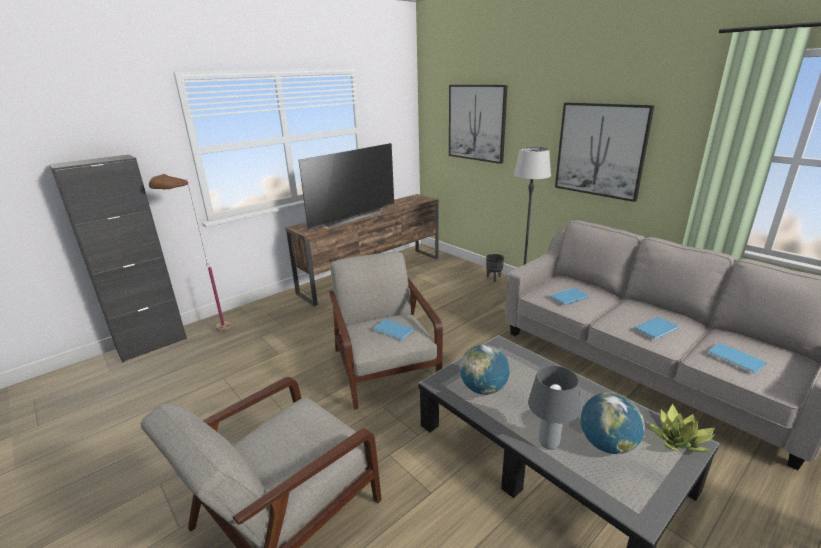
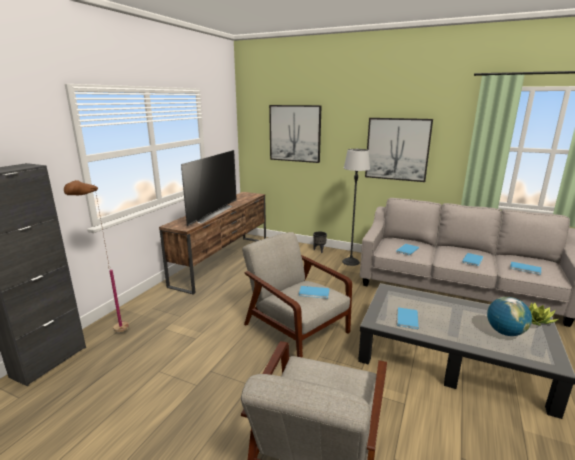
camera: 25 degrees left, 5 degrees down
(483, 389) = (406, 319): globe -> blue book
(548, 443) = (475, 341): grey table lamp -> none

